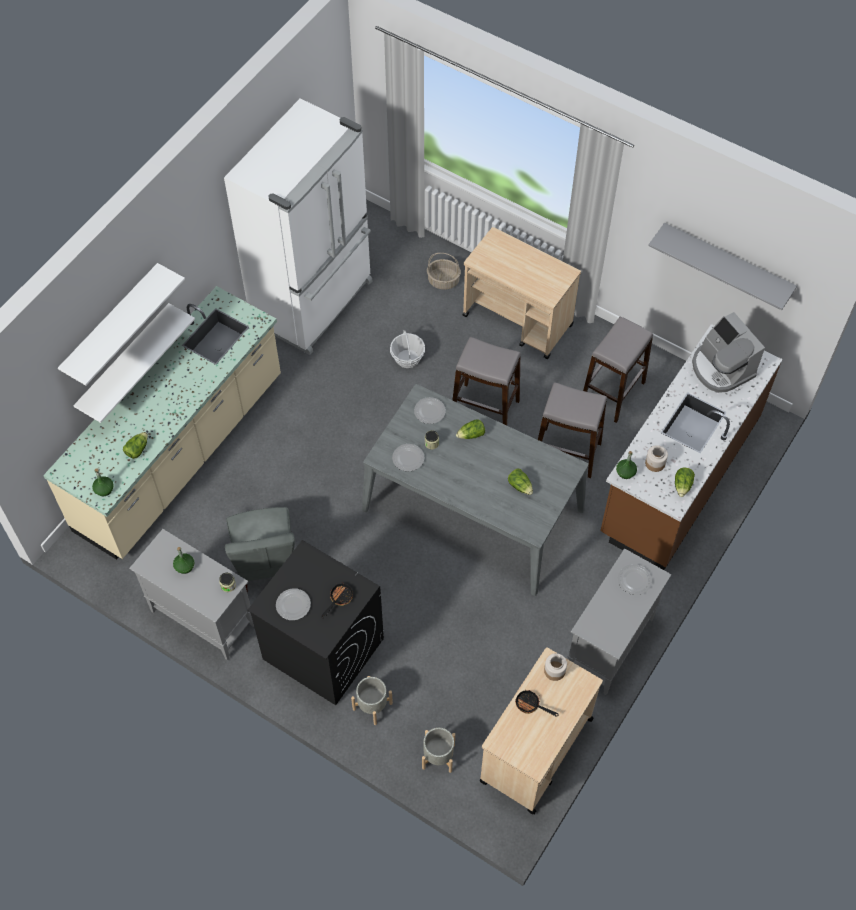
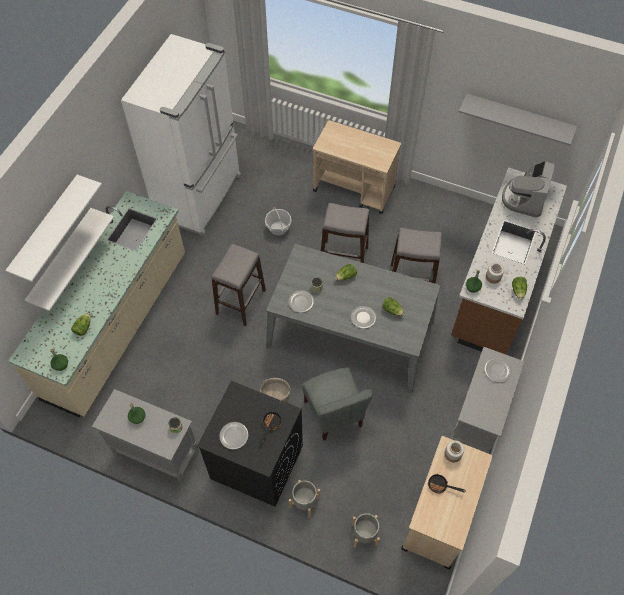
camera: 10 degrees left, 0 degrees up
(266, 563) = (199, 401): grey chair -> grey chair (334, 413)
(430, 411) = (310, 263): plate -> plate (363, 318)
(443, 281) = (293, 168): basket -> basket (275, 395)
(612, 392) = (434, 231): grey stool -> grey stool (241, 302)
(721, 368) = (524, 198): coffee machine -> coffee machine turned 60 degrees clockwise

